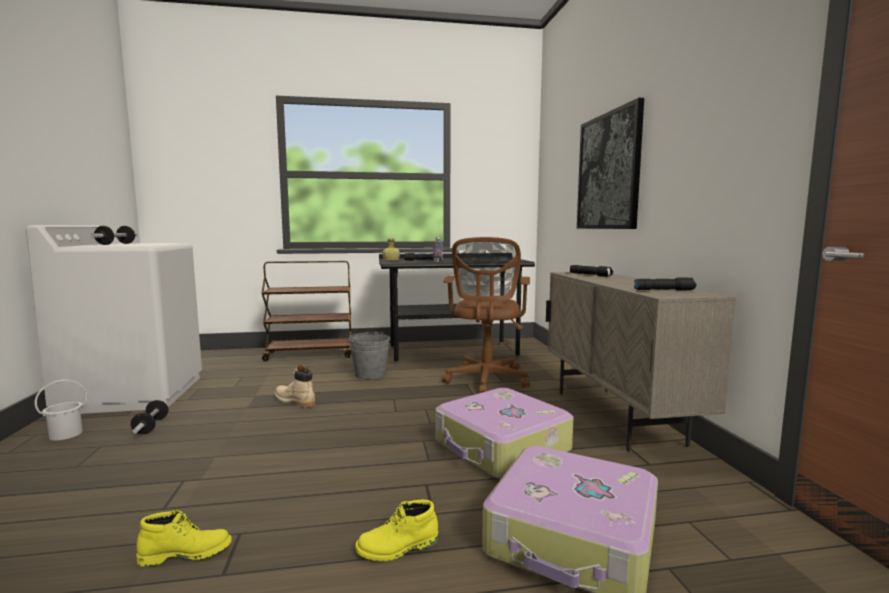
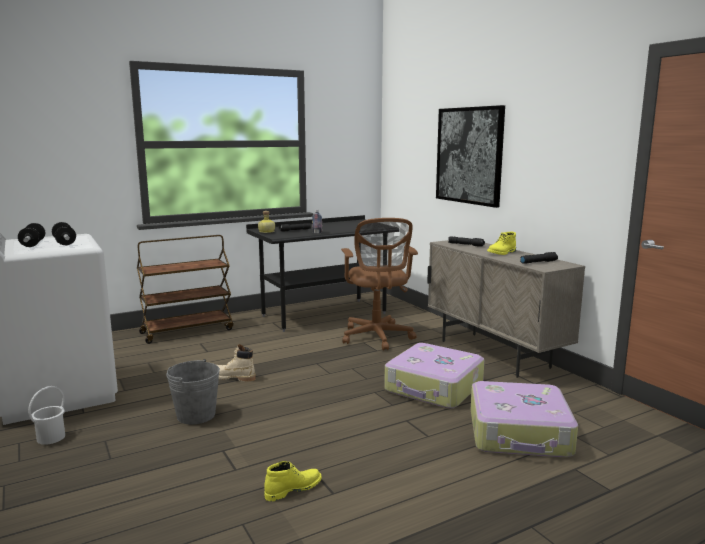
camera: 20 degrees left, 5 degrees up
(151, 426) = (126, 418): dumbbell -> dumbbell (64, 242)
(370, 374) = (271, 344): grey bucket -> grey bucket (196, 415)
(398, 548) = (425, 458): yellow boot -> yellow boot (502, 253)

